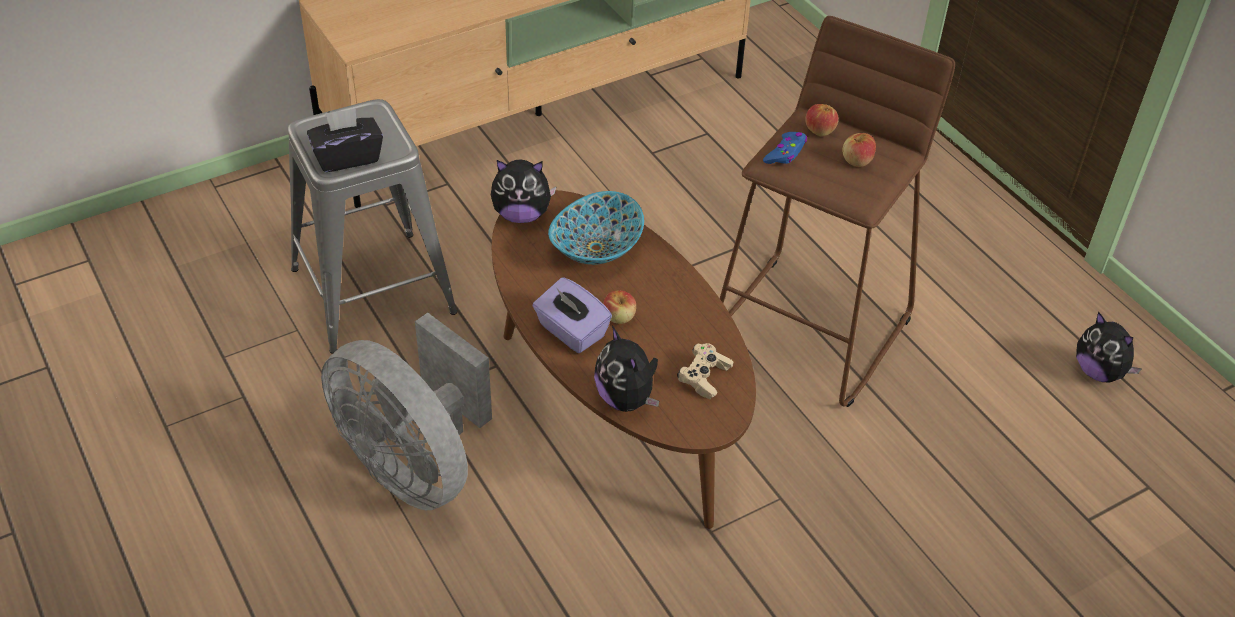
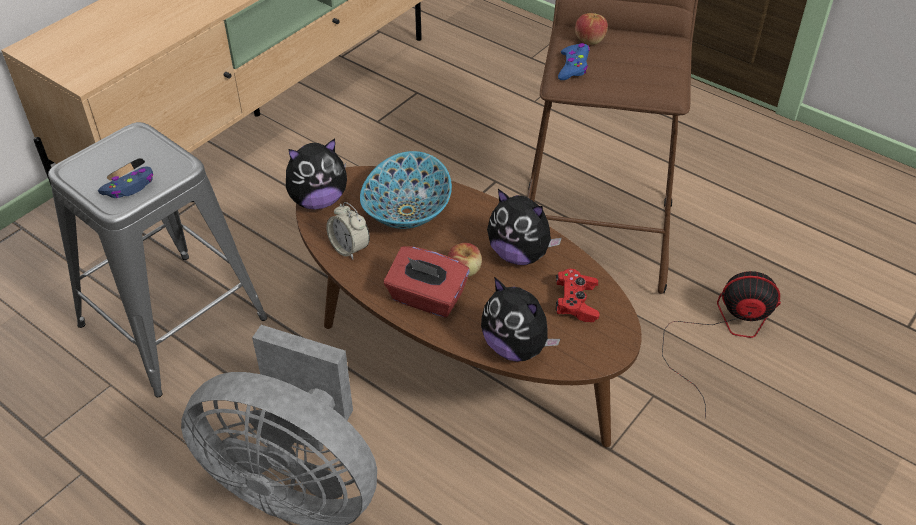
camera: 20 degrees left, 0 degrees up
(347, 157) = (130, 188): black tissue box -> blue game controller
(527, 267) = (349, 248): none -> alarm clock
(571, 332) = (426, 298): purple tissue box -> red tissue box
(704, 377) = (576, 303): beige game controller -> red game controller
(857, 161) = (639, 57): apple -> none
(883, 465) = (722, 335): none -> fan
(1099, 372) = (841, 200): plush toy -> plush toy (519, 254)

